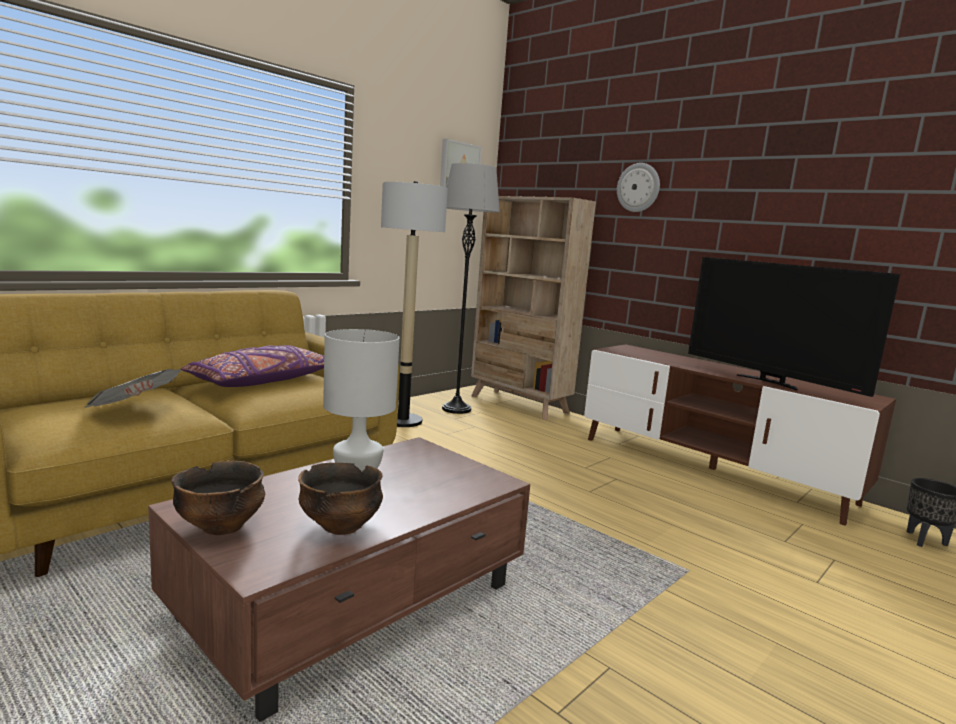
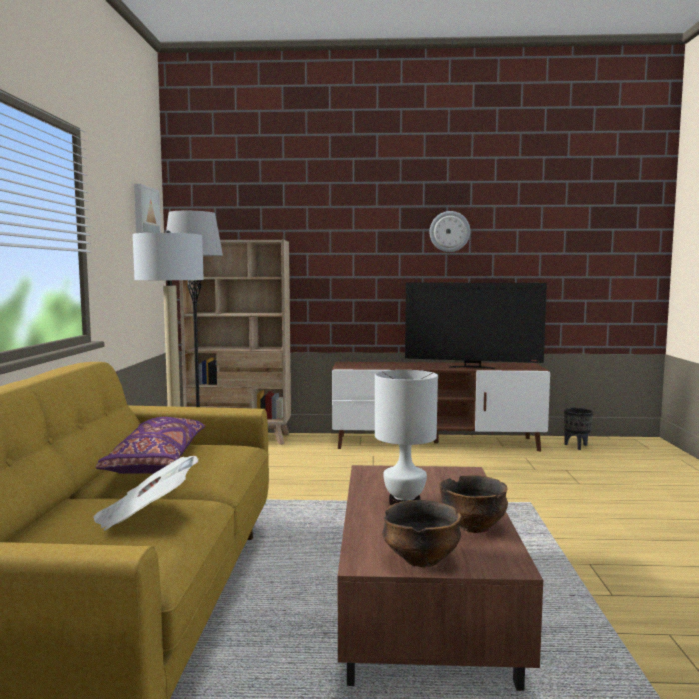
camera: 40 degrees left, 5 degrees down
(638, 187) = (326, 229): wall clock -> wall clock (449, 231)

